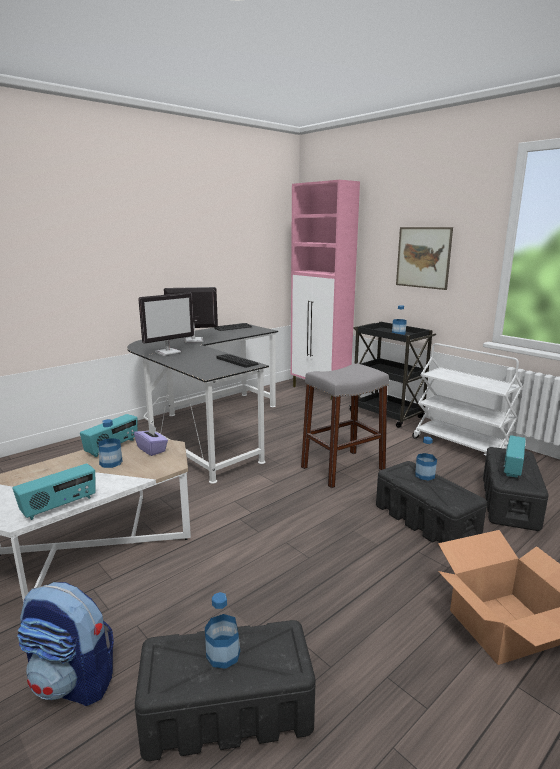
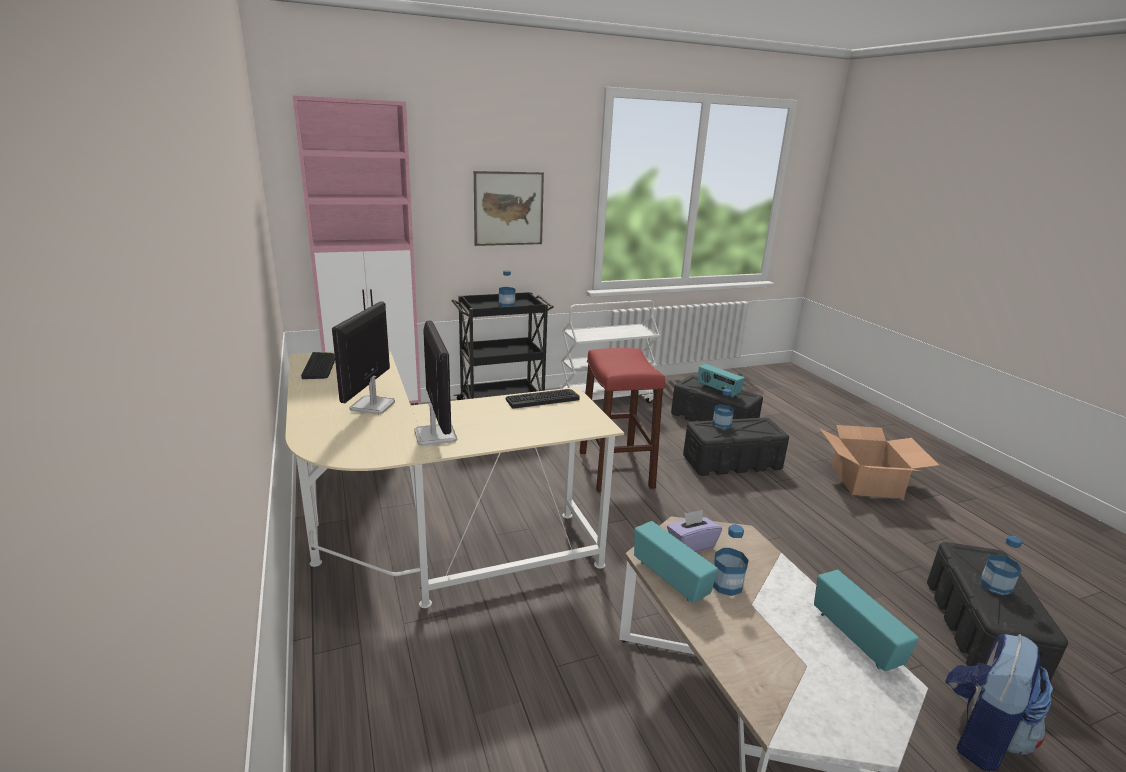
camera: 70 degrees left, 5 degrees up
(207, 429) = (419, 536): black desk -> beige desk
(342, 468) = (615, 469): grey stool -> red stool

